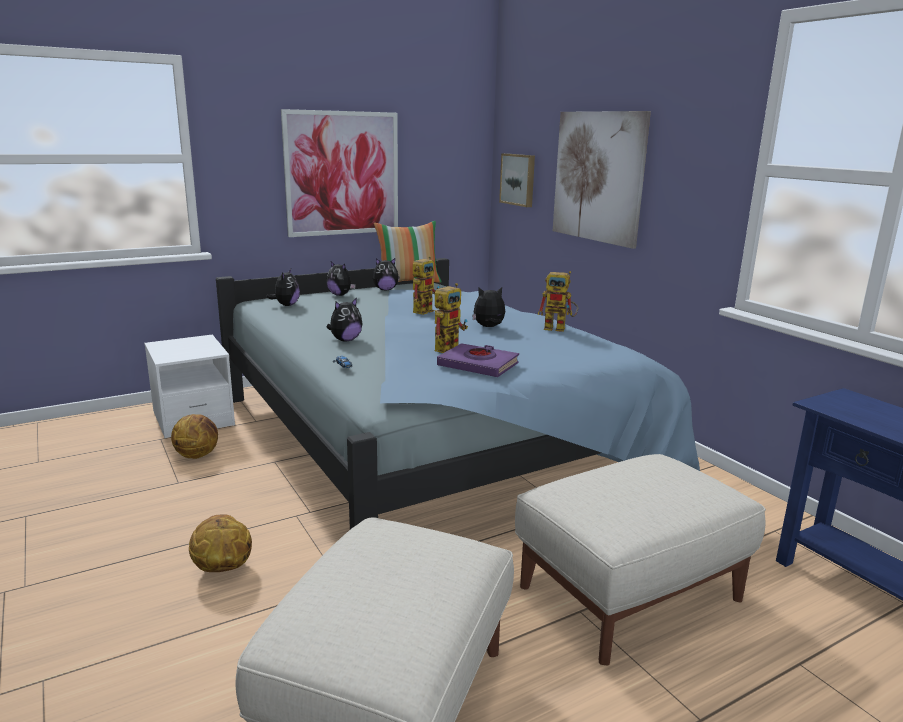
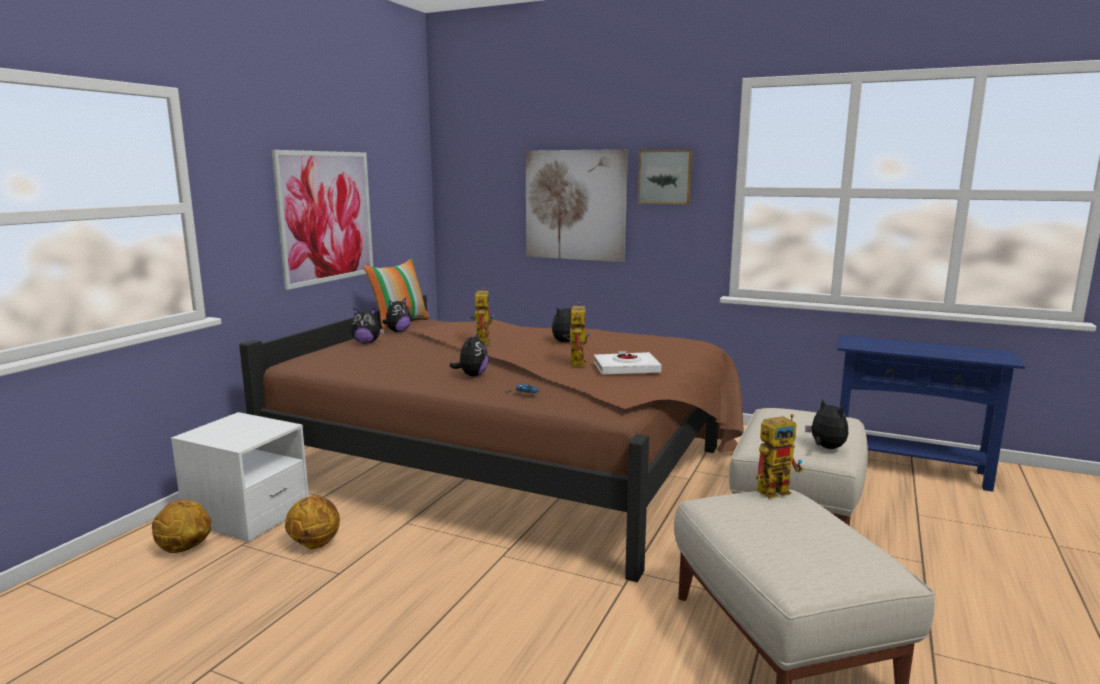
camera: 35 degrees left, 5 degrees down
(222, 568) = (511, 618): basketball -> basketball (184, 549)
(286, 305) = (337, 360): plush toy -> plush toy (825, 448)
(431, 441) = (517, 463): blue bed -> brown bed
(478, 365) = (626, 368): purple book -> white book
(518, 179) = (473, 213): picture -> picture (665, 177)
(559, 328) = (614, 334): toy robot -> toy robot (777, 489)

